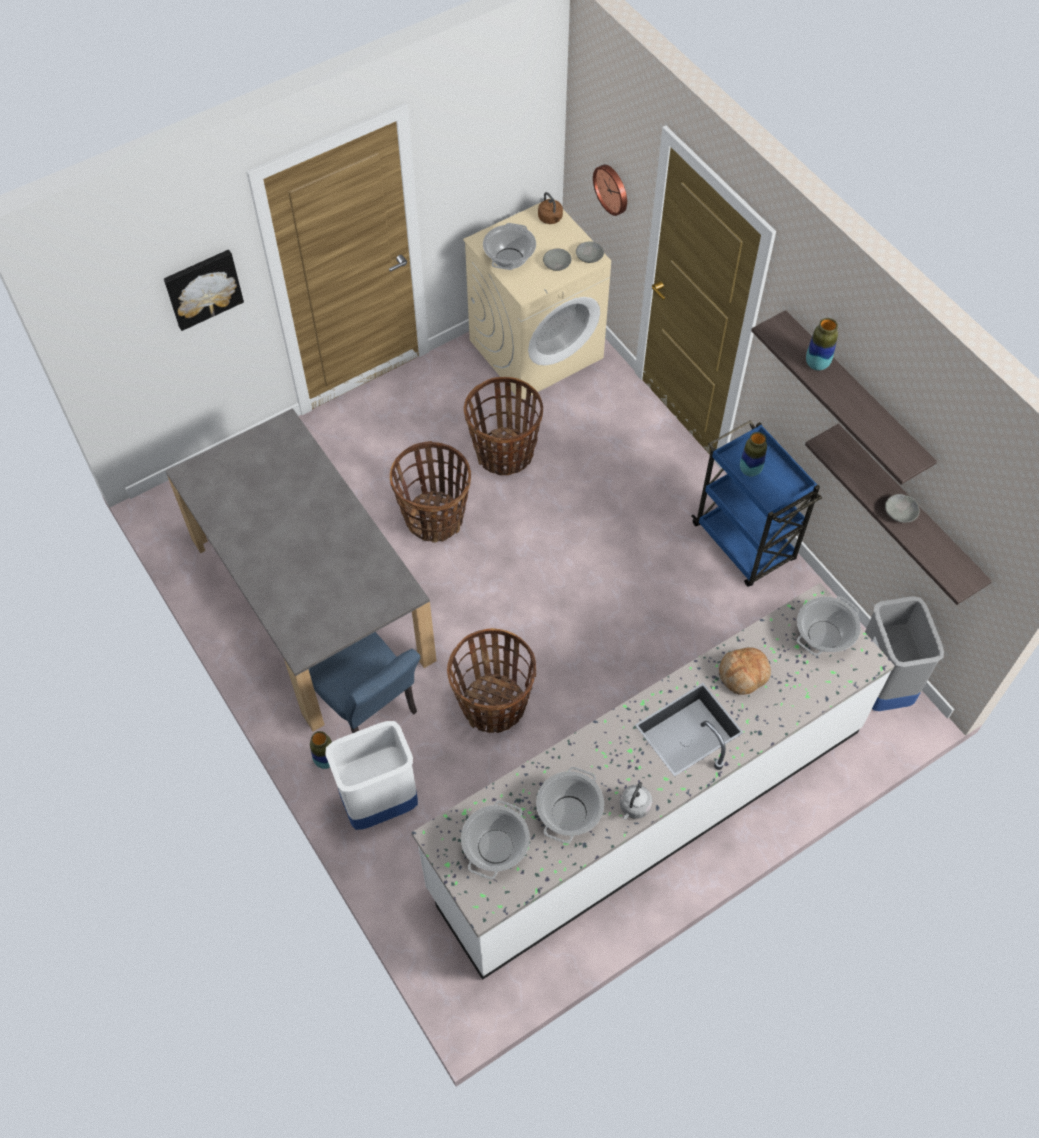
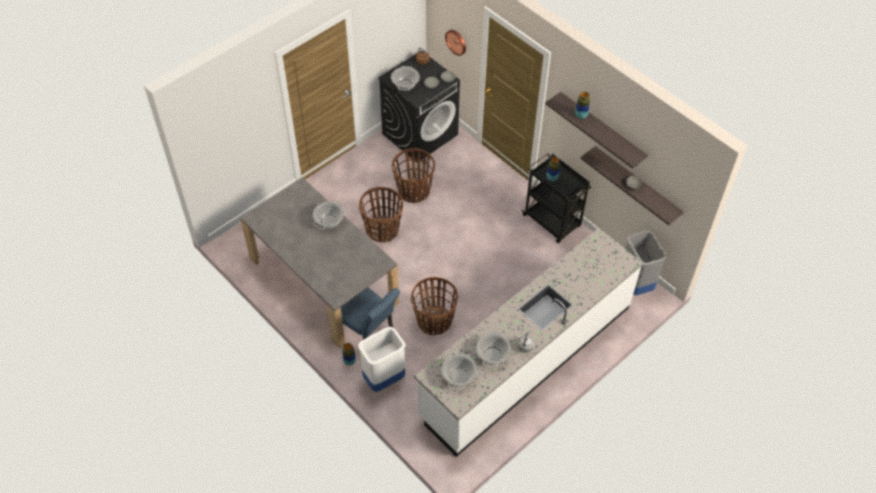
camera: 10 degrees left, 5 degrees down
(203, 288) = (251, 116): picture -> none
(536, 348) = (420, 134): beige washing machine -> black washing machine
(744, 674) = (568, 277): bread -> none
(745, 544) = (552, 221): blue cart -> black cart
(824, 636) = (605, 253): cooking pot -> cooking pot (329, 221)

